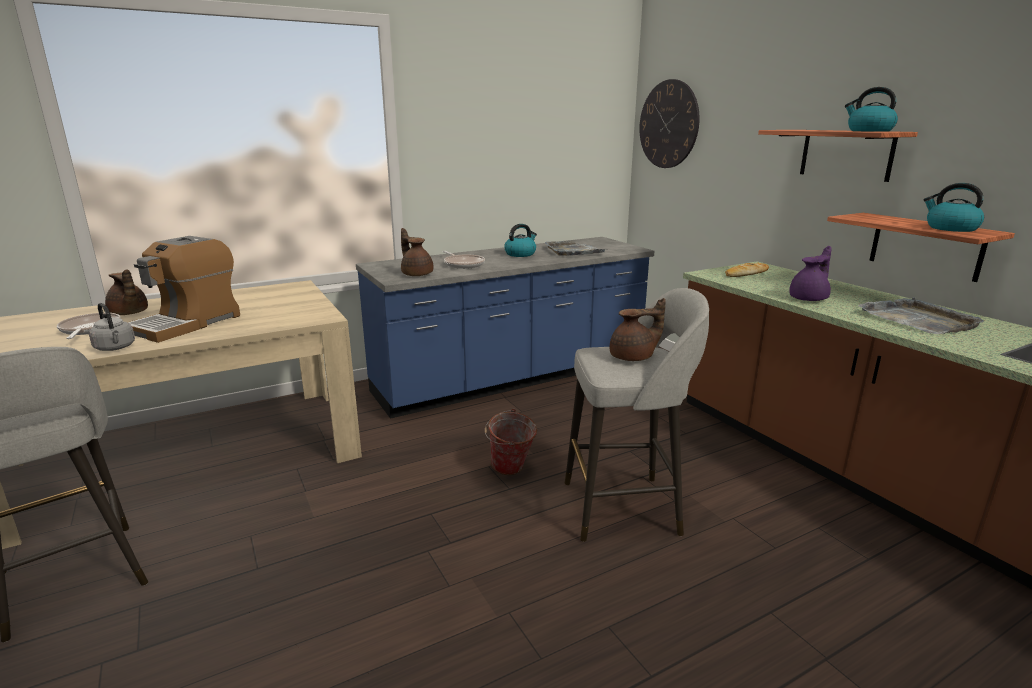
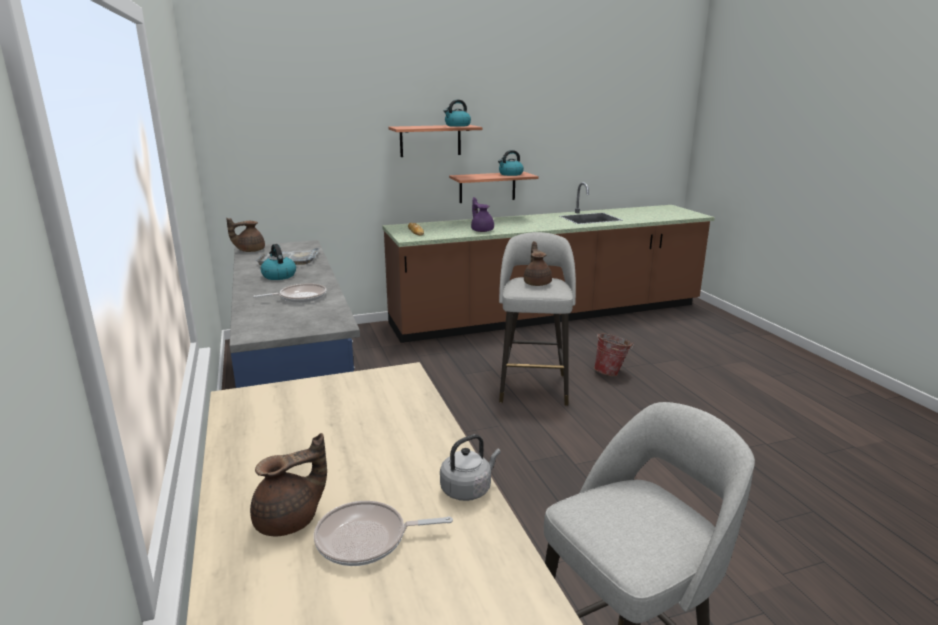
camera: 80 degrees left, 0 degrees up
(187, 324) = (382, 454): coffee machine -> none
(416, 274) = (324, 315): brown teapot -> brown teapot (249, 250)
(510, 471) = (476, 422): bucket -> bucket (611, 373)
(668, 124) = (249, 127): wall clock -> none
(918, 320) = (527, 223): grey tray -> none

